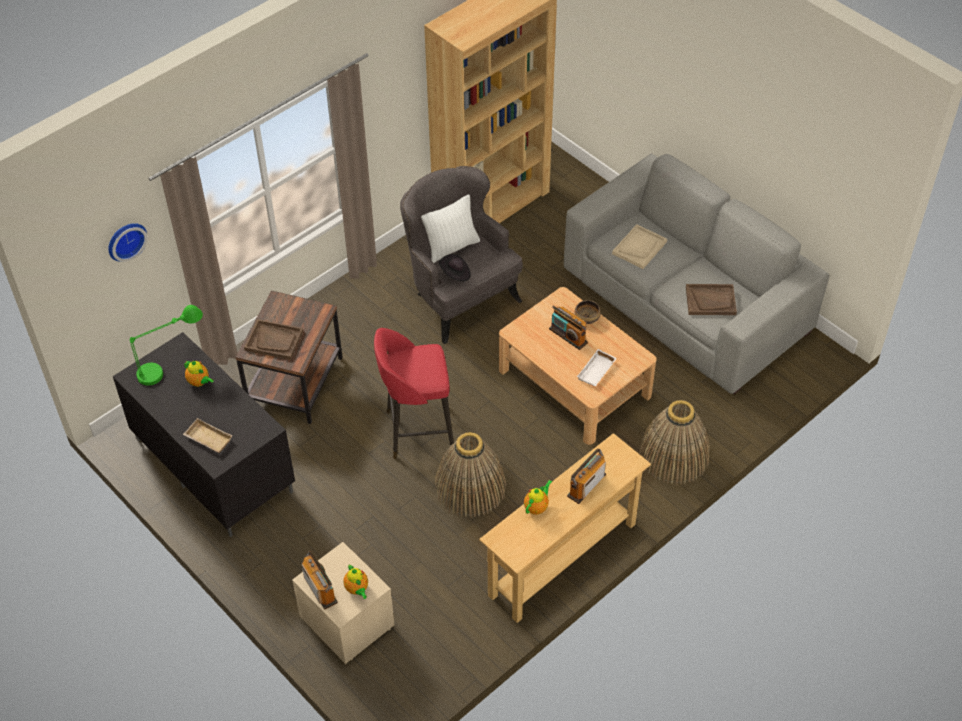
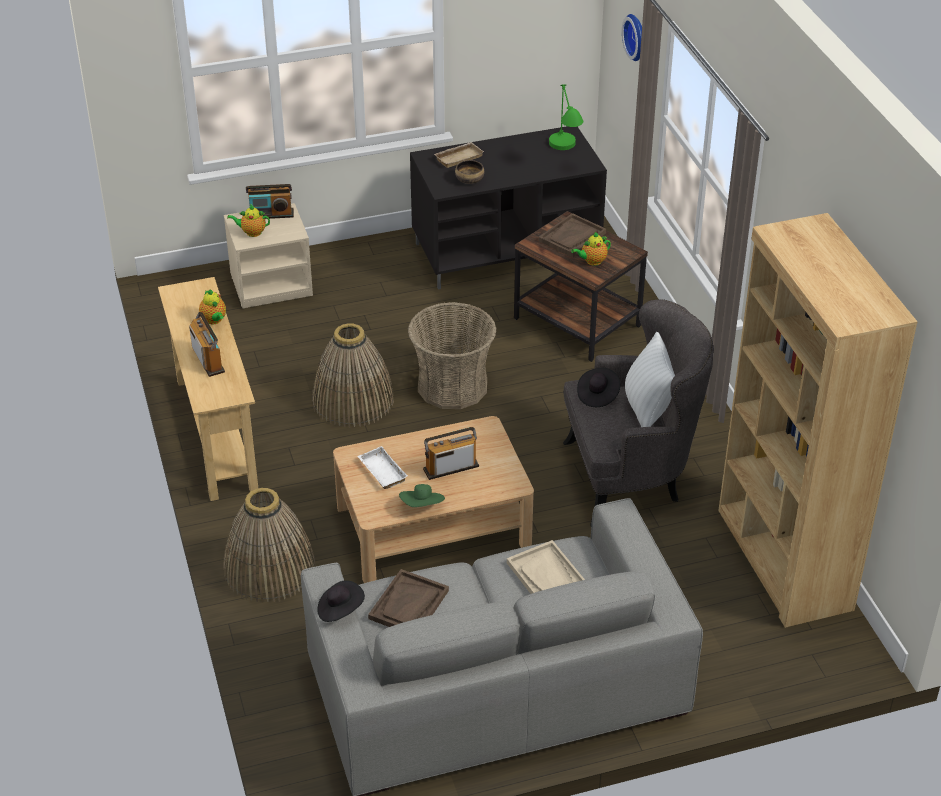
camera: 115 degrees right, 10 degrees down
(199, 382) = (532, 166): teapot -> teapot (592, 261)
(417, 431) = (452, 386): red stool -> basket
(587, 317) = (468, 494): bowl -> bowl (469, 180)
(614, 336) = (422, 506): none -> green hat
(760, 306) = (340, 610): none -> black hat

